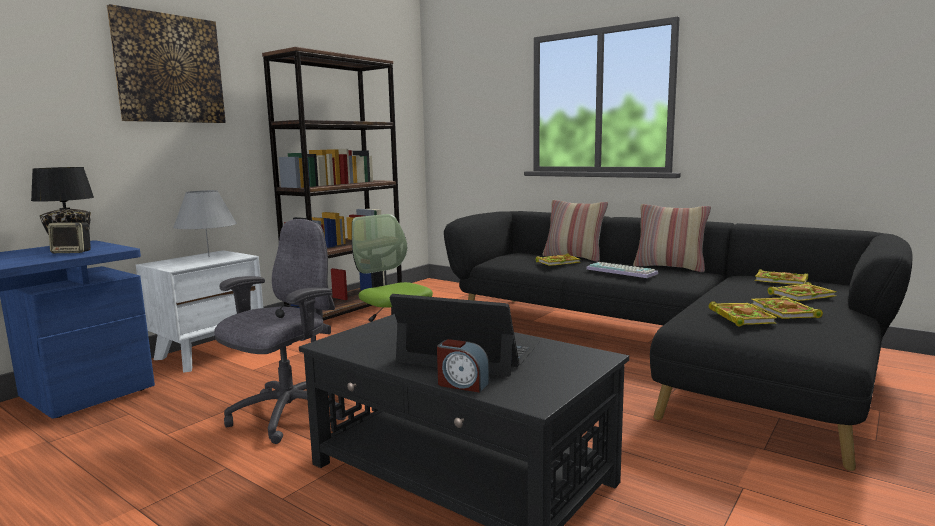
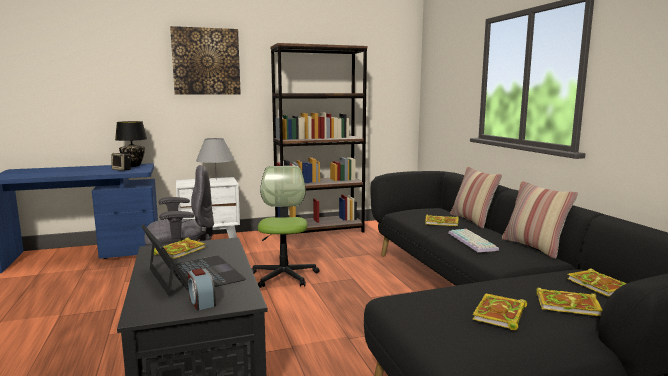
camera: 35 degrees right, 0 degrees up
(462, 384) = (139, 293): alarm clock -> alarm clock (201, 302)
(740, 317) = (445, 306): book -> book (181, 251)

